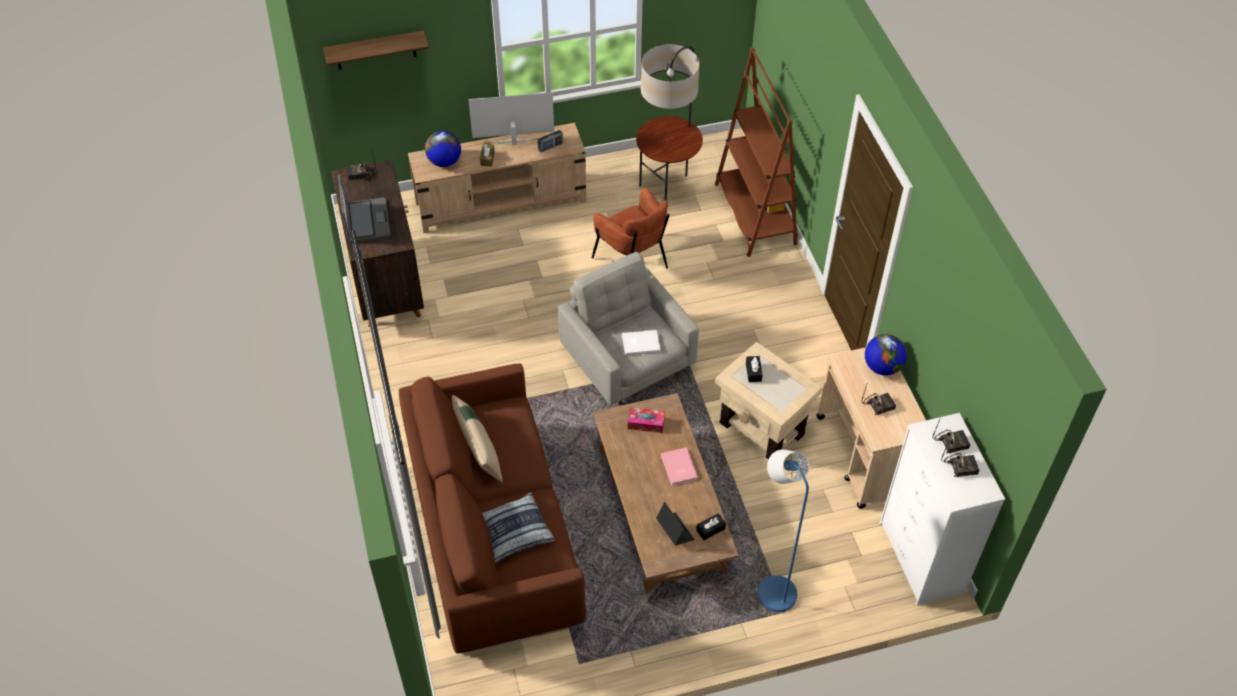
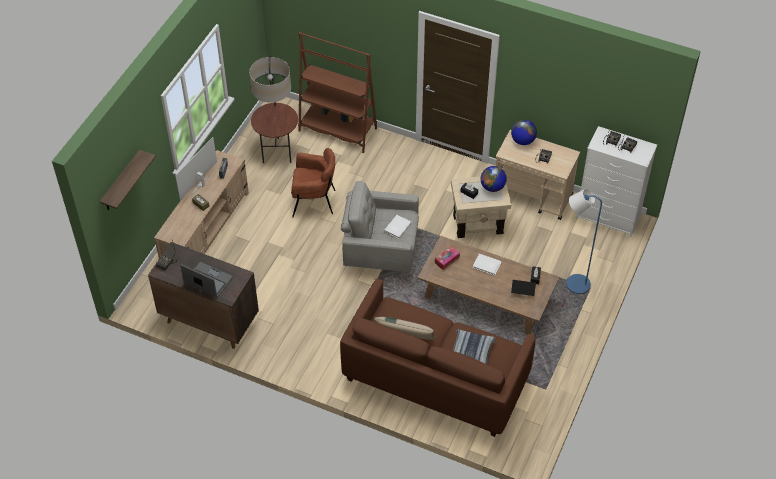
camera: 50 degrees left, 0 degrees up
(444, 162) = (181, 225): globe -> globe (492, 187)
(678, 468) = (487, 265): pink book -> white book

